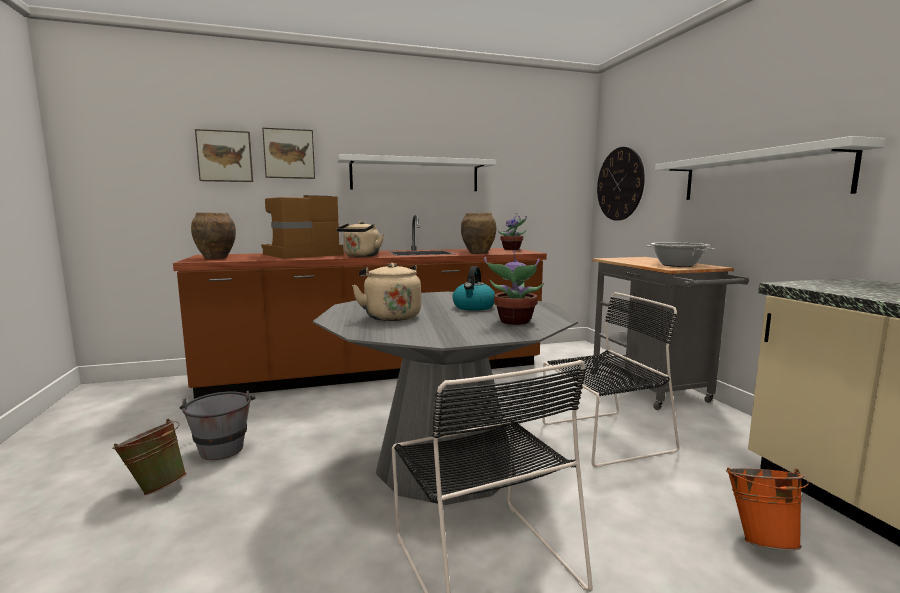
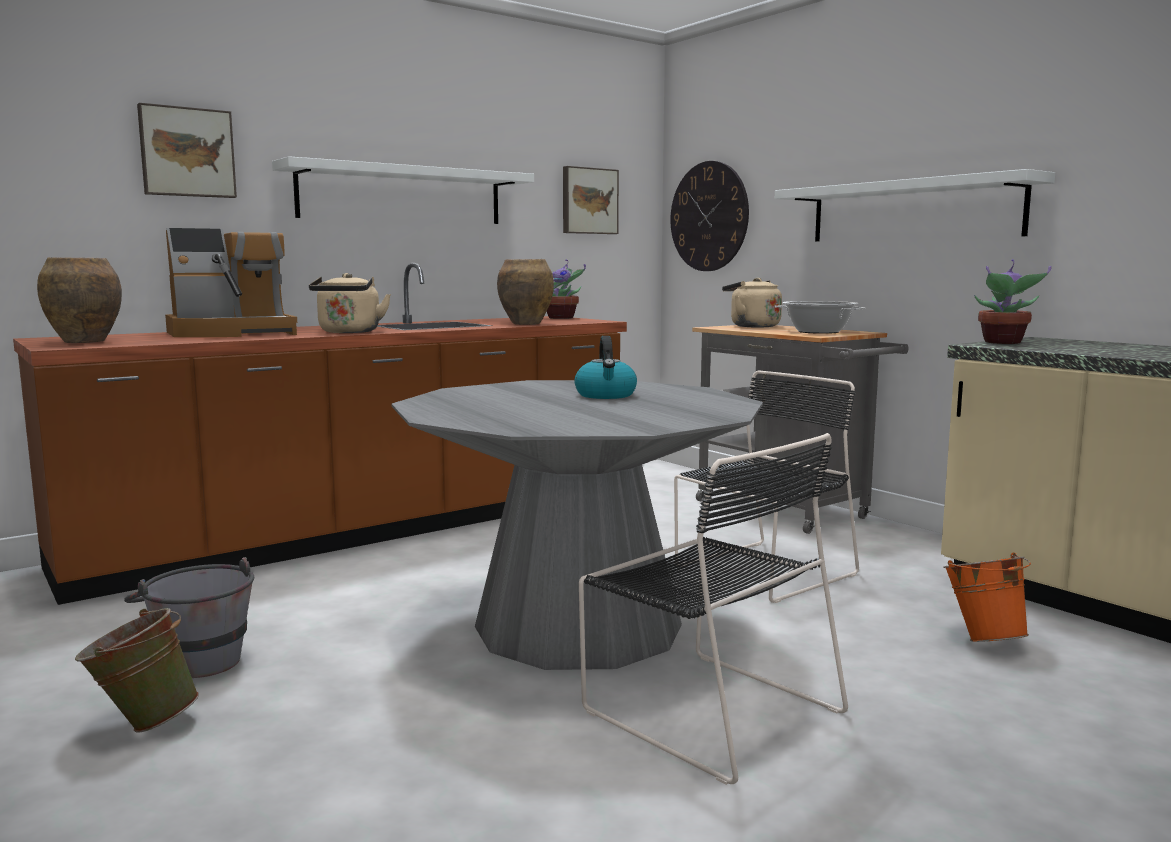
camera: 20 degrees left, 0 degrees up
(225, 156) = (66, 153): picture -> picture (588, 201)
(302, 255) = (233, 333): coffee machine -> coffee machine turned 150 degrees counterclockwise
(391, 316) = (513, 411): beige kettle -> beige kettle (752, 326)
(514, 322) = (689, 407): potted plant -> potted plant (1003, 342)

